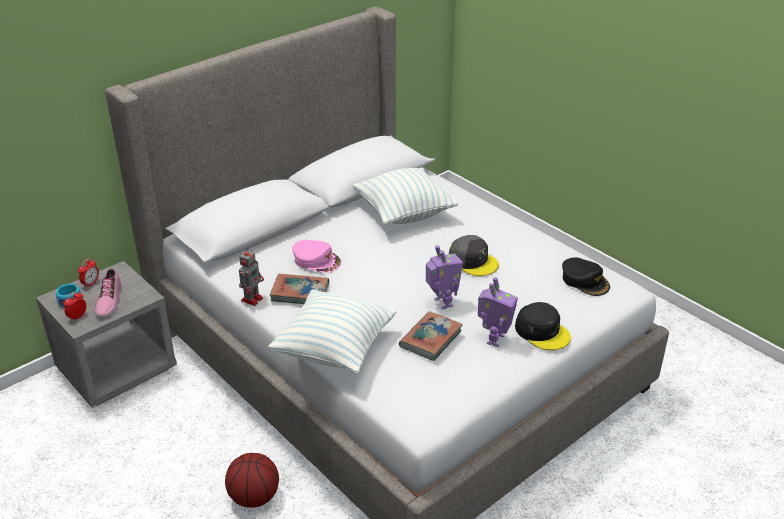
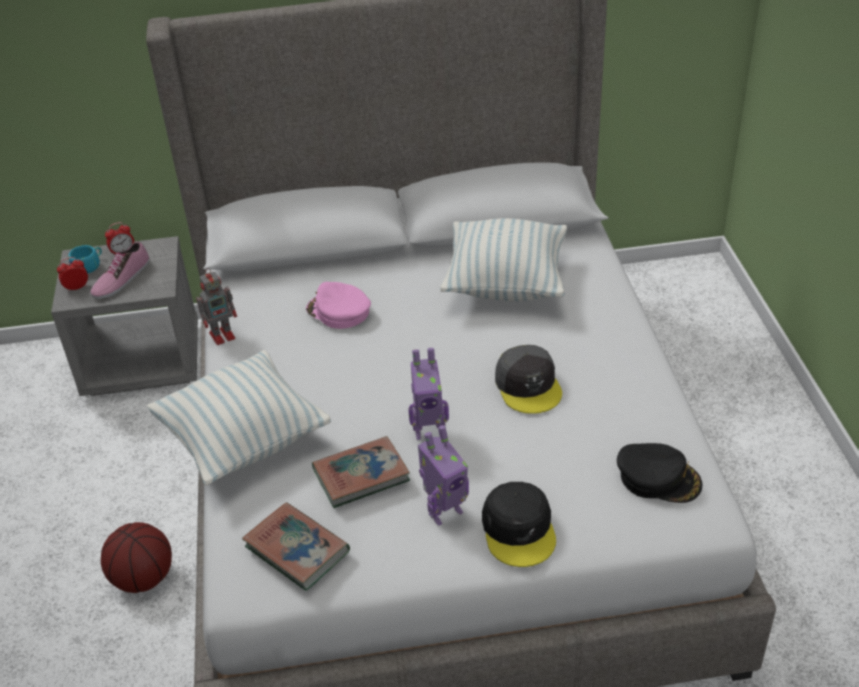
camera: 35 degrees right, 5 degrees up
(300, 293) = (279, 348): book -> book (297, 549)
(316, 260) = (338, 311): pink cap -> pink cap turned 150 degrees clockwise
(442, 303) = (429, 430): toy robot -> toy robot turned 75 degrees clockwise
(585, 281) = (658, 478): black cap -> black cap turned 60 degrees counterclockwise

